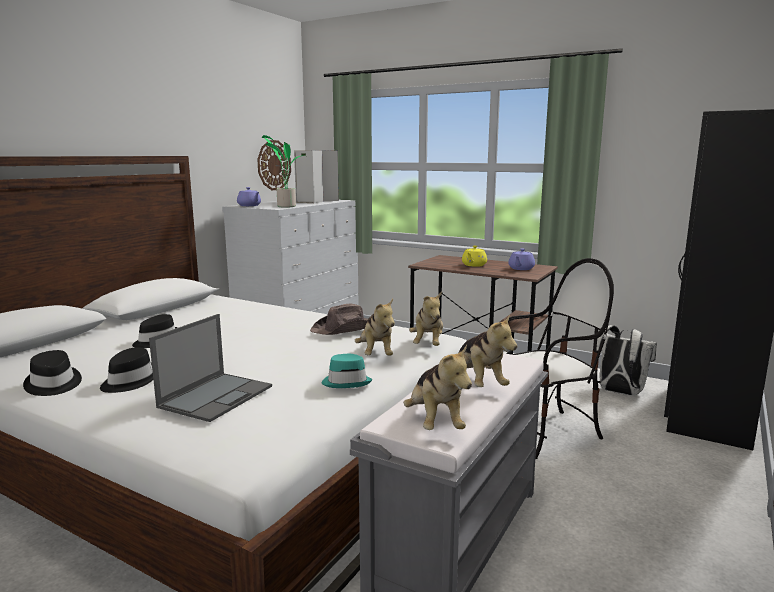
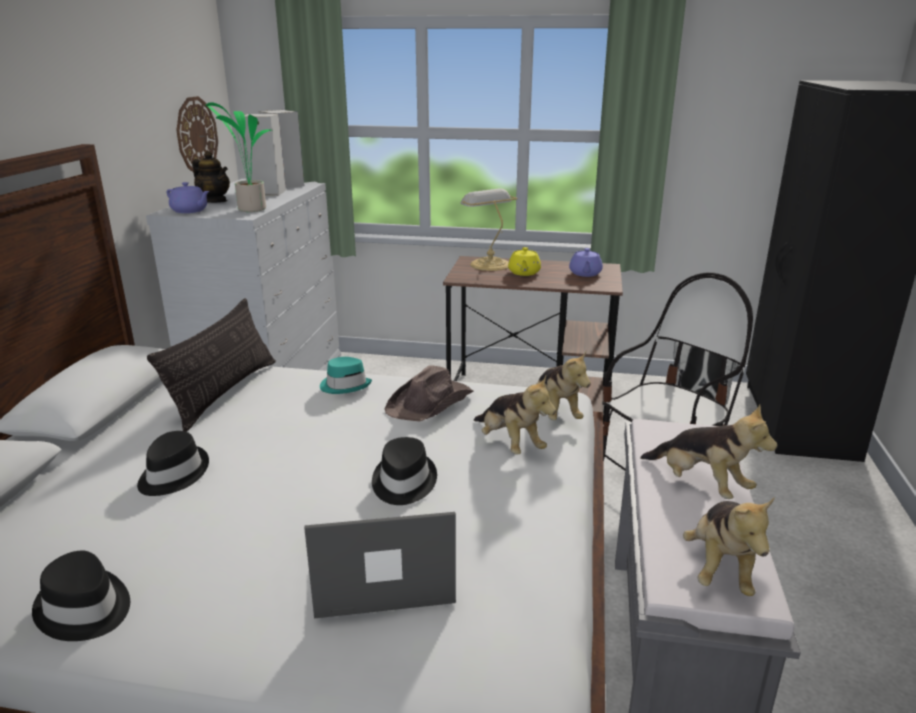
camera: 20 degrees left, 10 degrees up
(129, 381) = (211, 572): black hat -> black hat (403, 482)
(217, 396) = (381, 576): laptop -> laptop turned 105 degrees counterclockwise
(225, 311) = (224, 392): none -> pillow
(271, 203) = (214, 201): none -> teapot
(346, 382) = (521, 505): turquoise hat -> turquoise hat (345, 385)
(434, 422) = (720, 568): plush toy -> plush toy turned 45 degrees clockwise
(453, 259) = (488, 264): none -> table lamp

